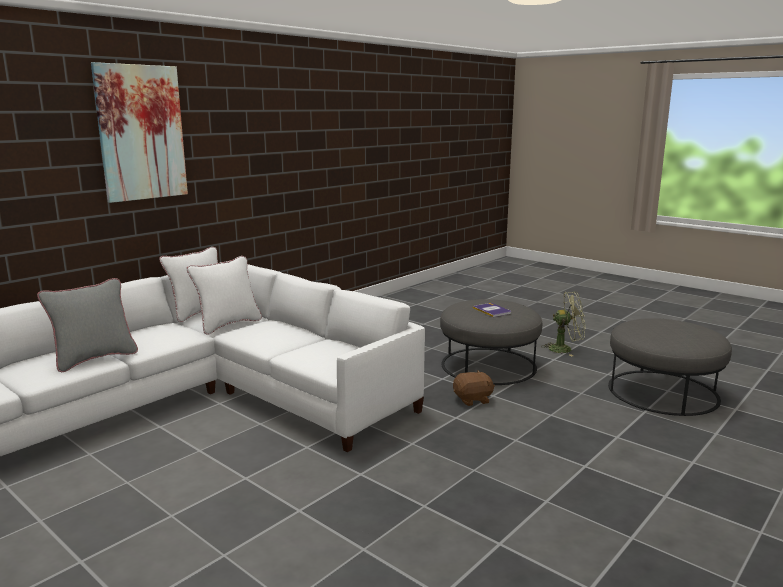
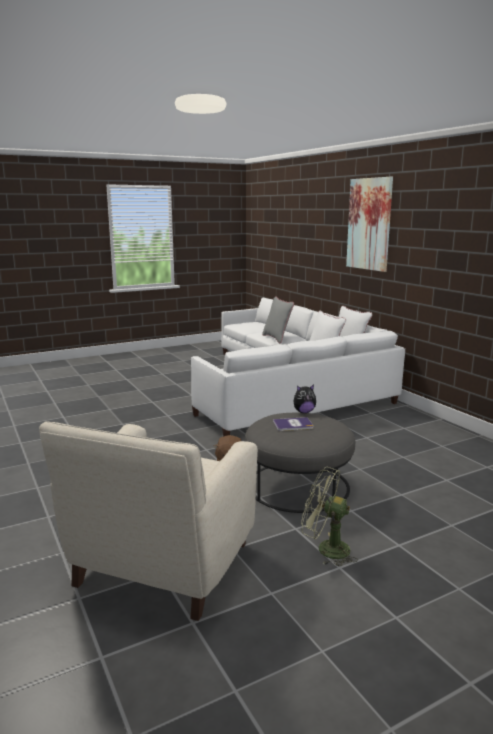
camera: 110 degrees right, 0 degrees up
(452, 311) = (304, 412): none -> plush toy
(565, 349) = (326, 549): green fan -> green fan turned 90 degrees clockwise
(663, 392) = (161, 566): grey ottoman -> beige armchair

